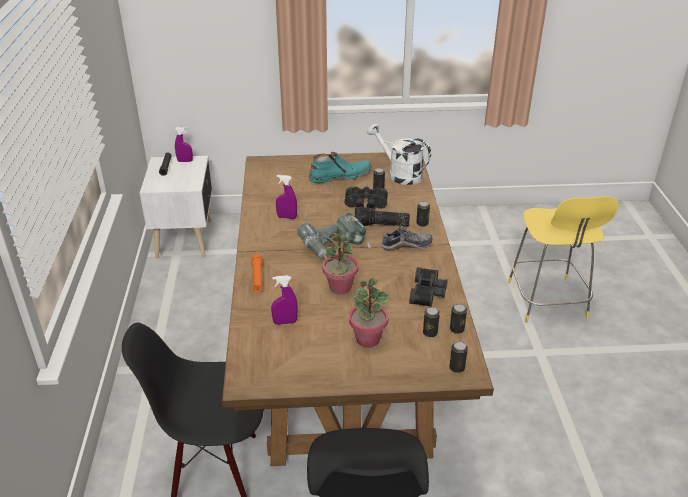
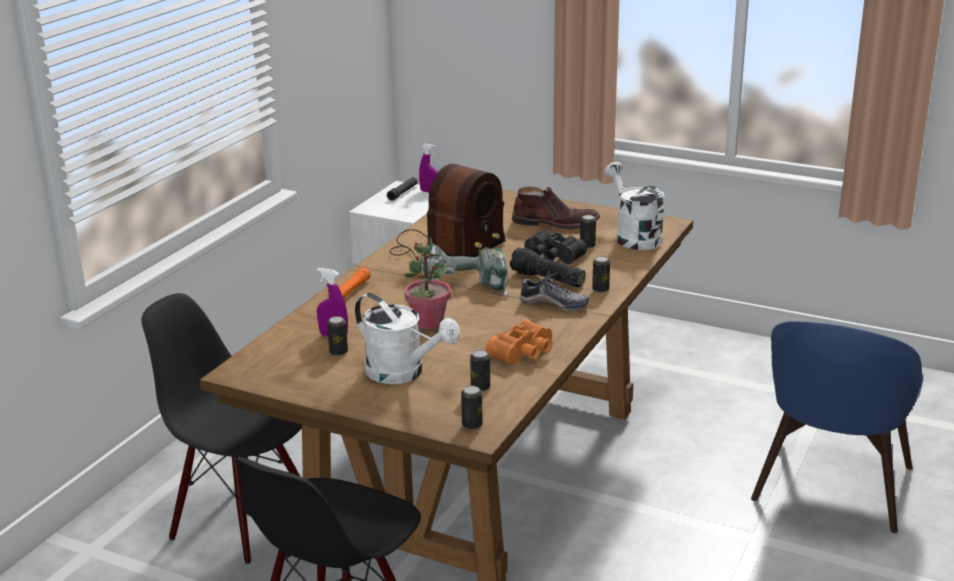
camera: 30 degrees right, 10 degrees down
(287, 217) = (445, 248): purple spray bottle -> radio
(340, 176) = (555, 223): turquoise boot -> brown boot
(368, 339) = (403, 373): potted plant -> white watering can
(428, 293) = (524, 353): black binoculars -> orange binoculars
(456, 329) = (516, 393): can -> can (338, 352)
(547, 302) = (831, 487): yellow stool -> blue chair

